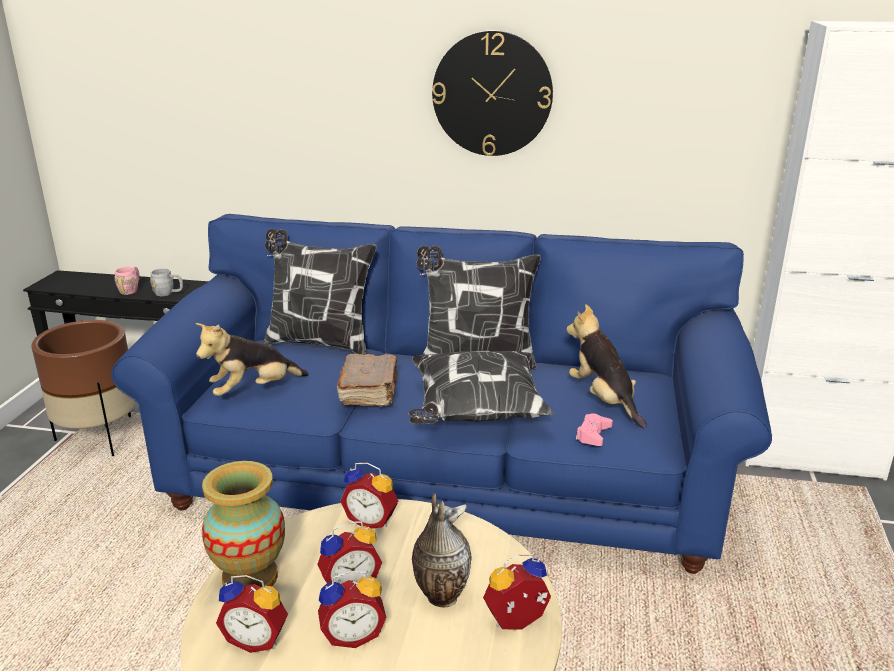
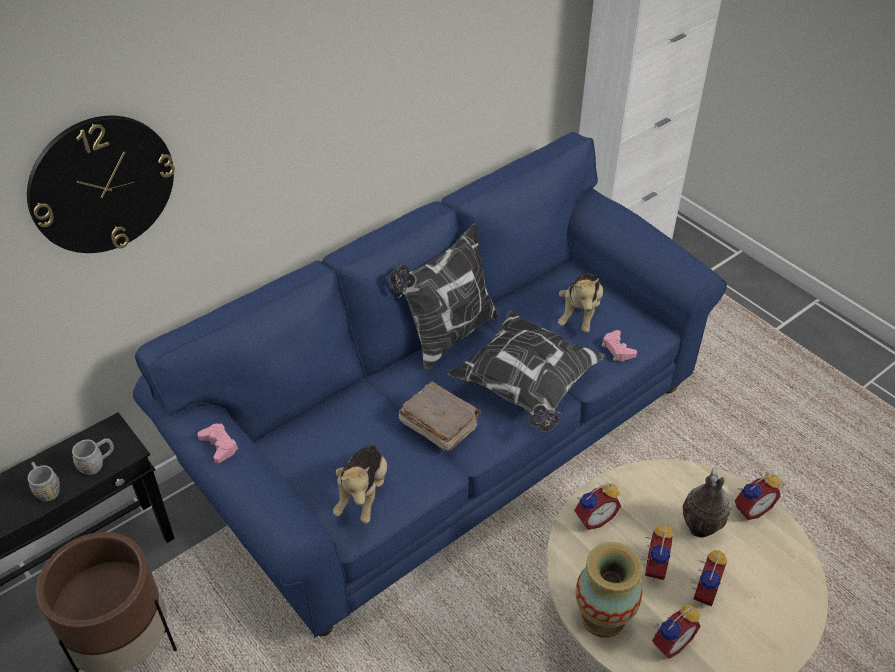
camera: 50 degrees left, 20 degrees up
(131, 289) = (46, 489): pink mug -> grey mug
(200, 294) = (219, 445): none -> pink game controller
(319, 342) = (317, 408): pillow -> none
(492, 94) = (368, 90): wall clock -> wall clock (101, 184)
(518, 624) = (750, 509): alarm clock -> alarm clock turned 135 degrees counterclockwise
(603, 400) = (580, 314): plush toy -> plush toy turned 90 degrees counterclockwise

